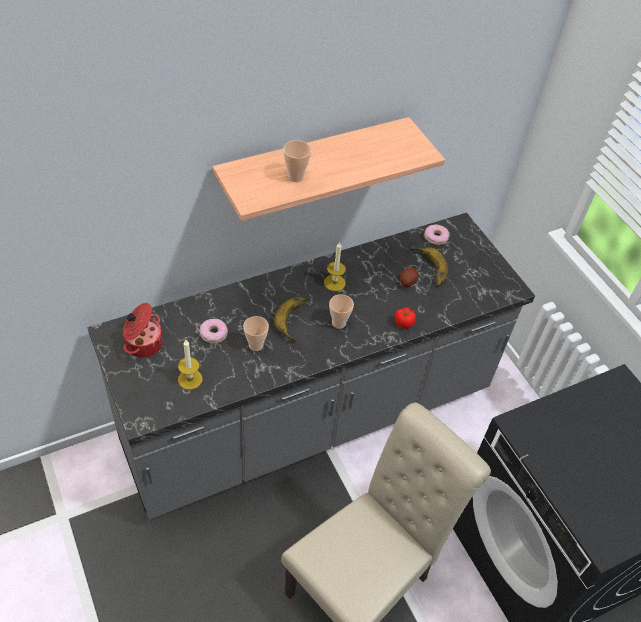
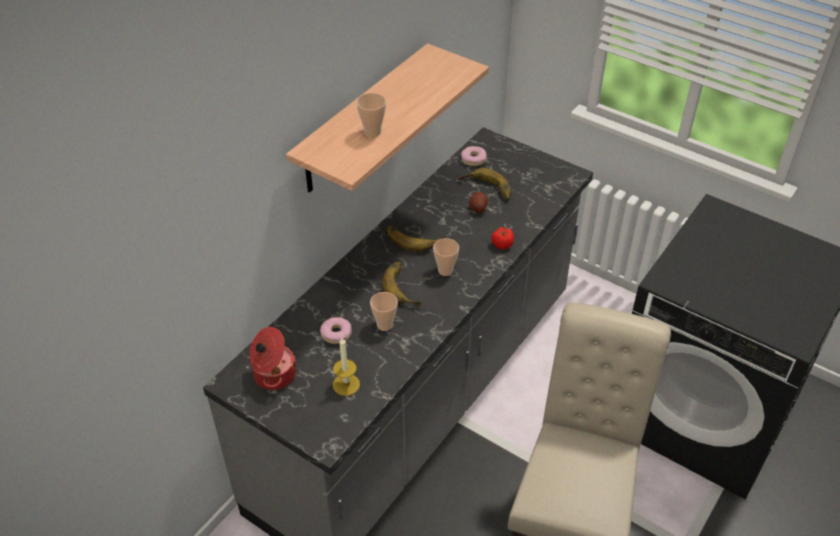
camera: 25 degrees left, 5 degrees down
(334, 283) = (414, 237): candle -> banana

